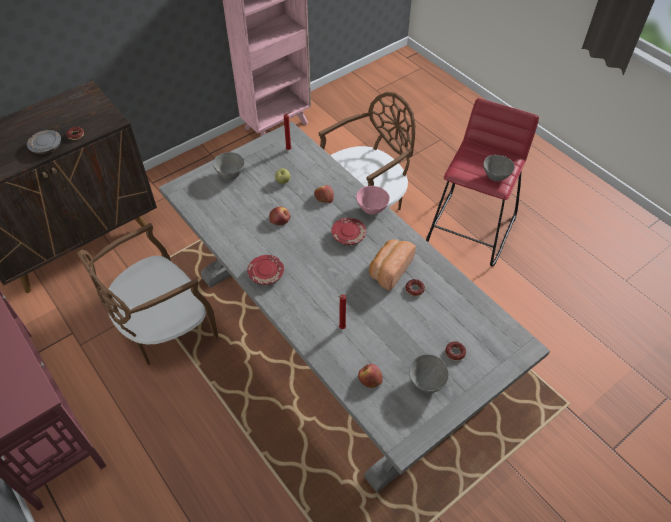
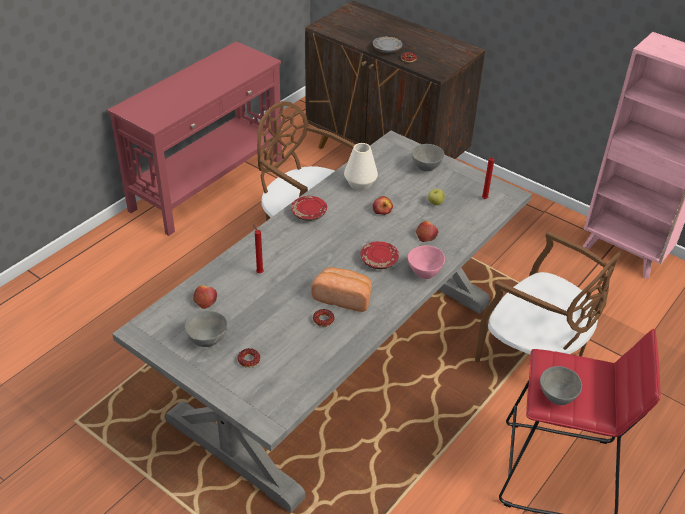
camera: 75 degrees right, 10 degrees down
(235, 226) = (360, 184): none -> white vase

